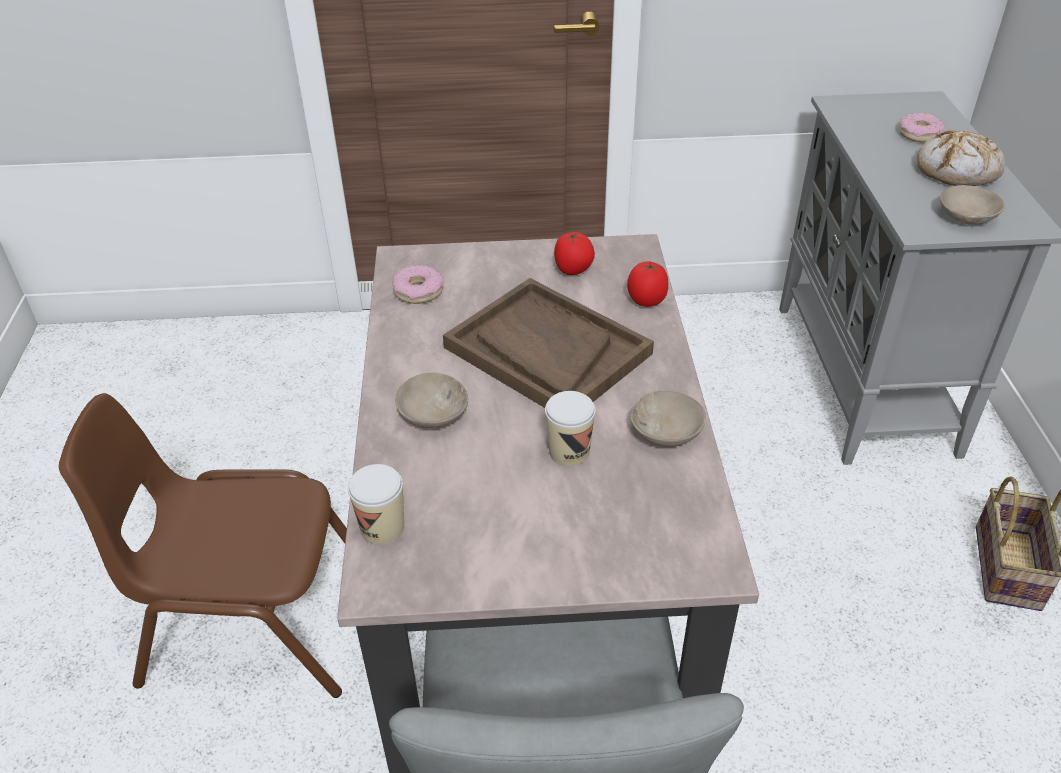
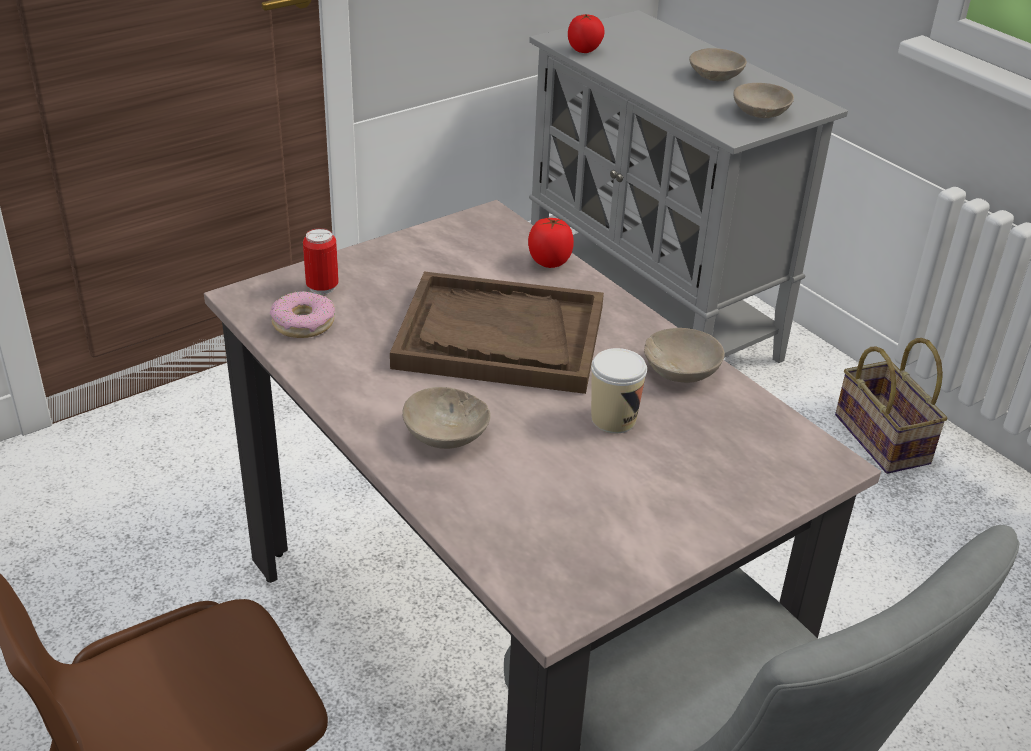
camera: 35 degrees left, 5 degrees down
(382, 528) = (505, 557): cup -> none
(457, 267) = (322, 287): none -> can
(573, 270) = (449, 255): tomato -> tomato (584, 50)
(919, 134) = (656, 51): donut -> none
(957, 171) = (717, 76): bread -> beige bowl

